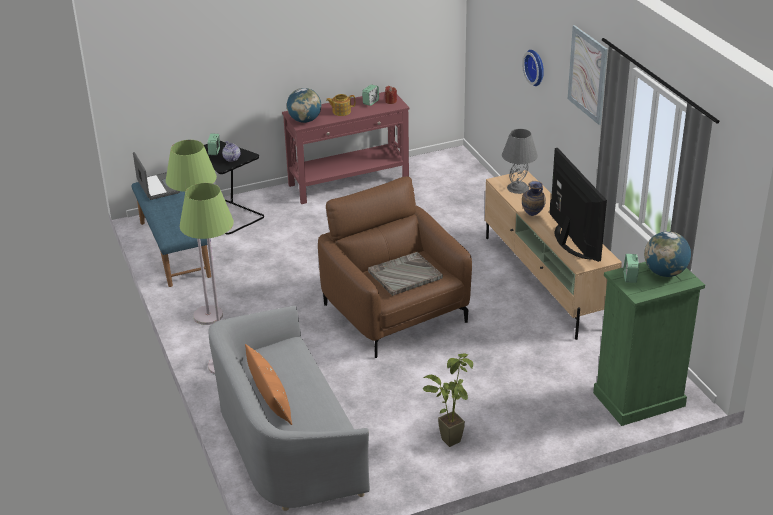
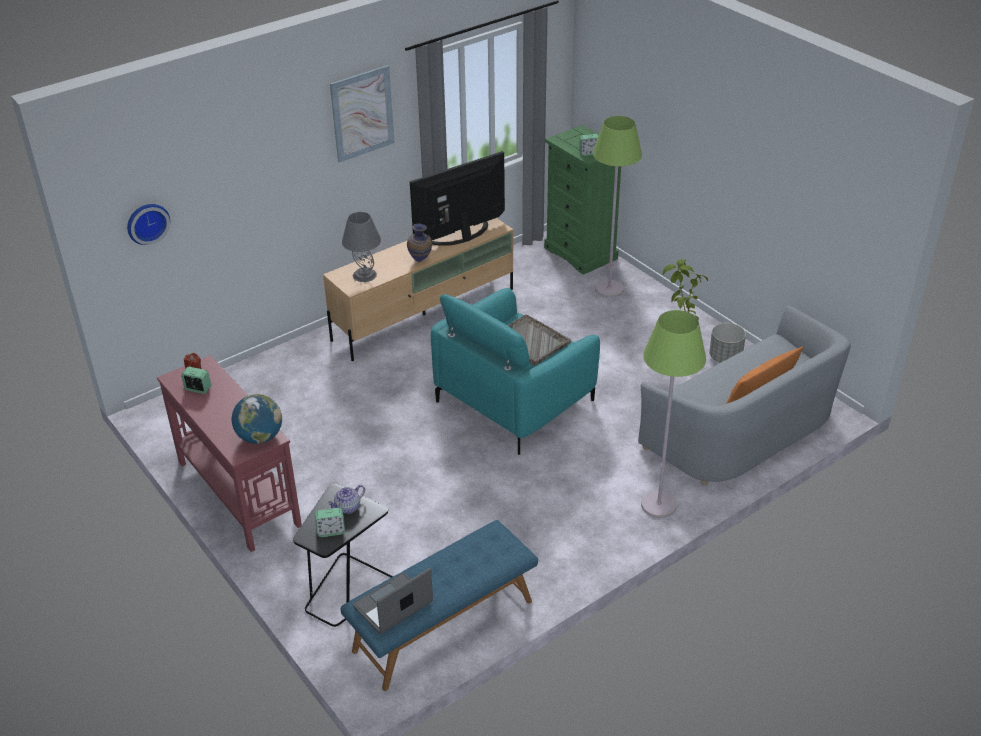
camera: 105 degrees left, 5 degrees up
(208, 316) = (577, 544): green floor lamp -> green floor lamp (609, 289)
(341, 111) = (229, 410): teapot -> none
(395, 313) = (515, 400): brown armchair -> turquoise armchair
(405, 462) = (725, 357): none -> grey planter
(536, 67) = (269, 181): wall clock -> wall clock (147, 222)
(665, 273) = (574, 140): globe -> none

